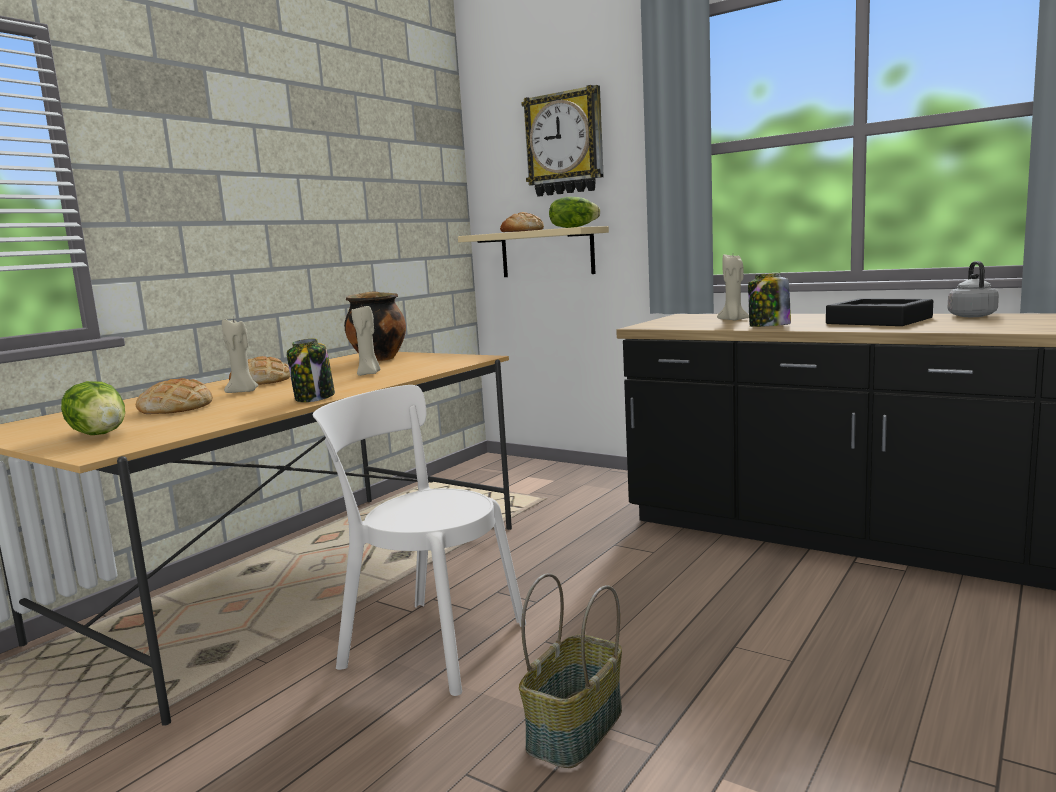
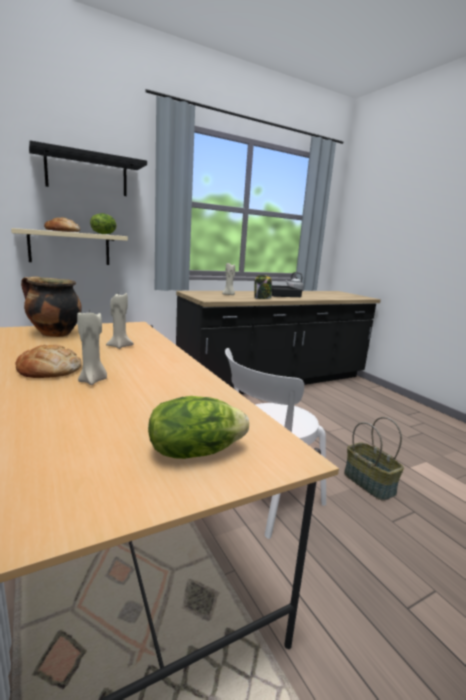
camera: 65 degrees left, 5 degrees up
(176, 408) = (116, 410): bread -> none
(314, 398) = (187, 370): jar -> none
(565, 143) = (87, 174): wall clock -> black shelf

